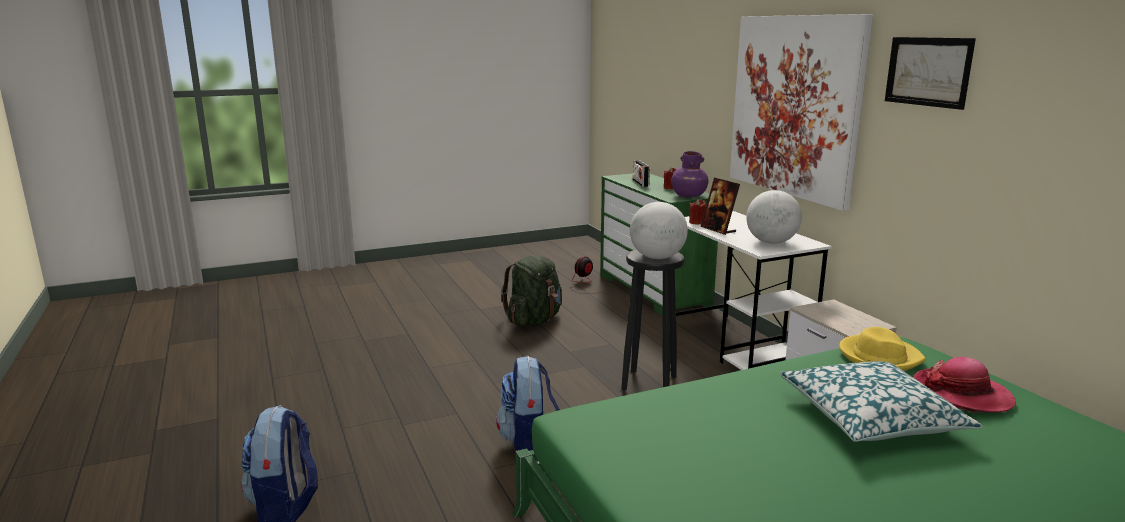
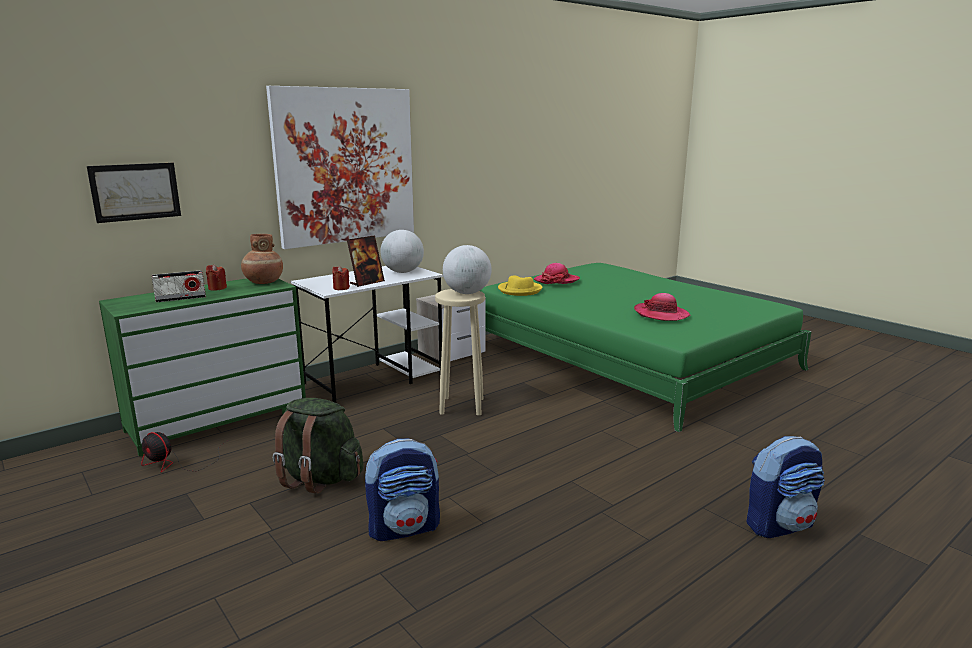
camera: 105 degrees left, 0 degrees up
(529, 445) = (594, 439): backpack -> backpack (404, 528)
(649, 382) = (461, 406): black stool -> beige stool
(688, 196) = (263, 282): purple vase -> brown vase
(712, 441) = (661, 314): none -> hat
(871, 417) = (599, 293): pillow -> none
(928, 71) = (449, 127): picture -> picture (135, 192)

